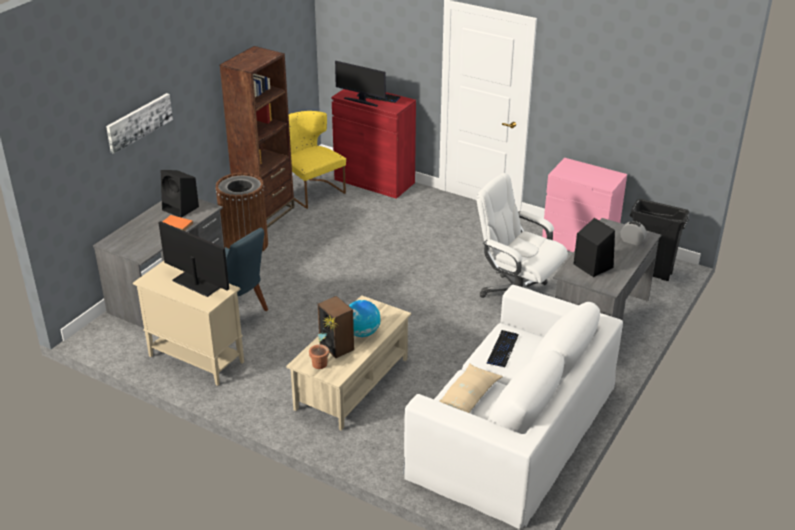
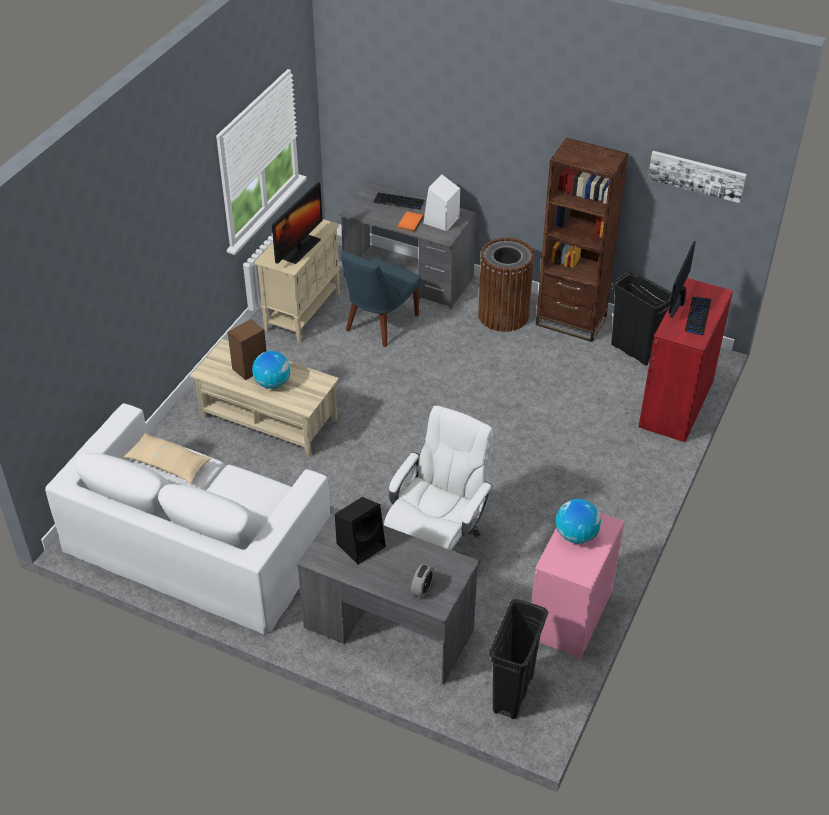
camera: 85 degrees right, 10 degrees up
(139, 122) = (446, 120): picture -> picture (696, 175)
(181, 208) = (441, 221): black speaker -> white speaker
(311, 191) = (634, 351): yellow chair -> black trash can
(323, 366) = (220, 362): potted plant -> none
(502, 349) = (246, 489): keyboard -> keyboard (399, 202)
(580, 174) = (576, 535): none -> globe

